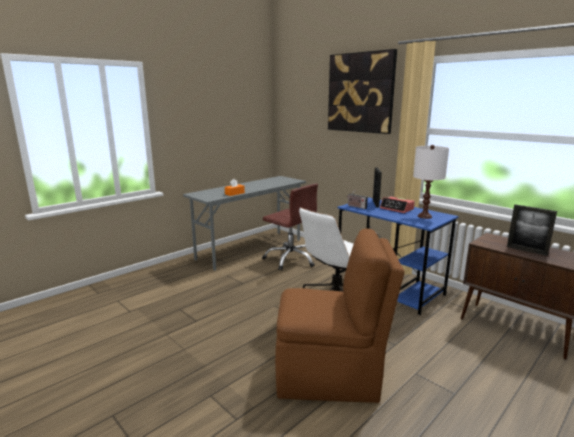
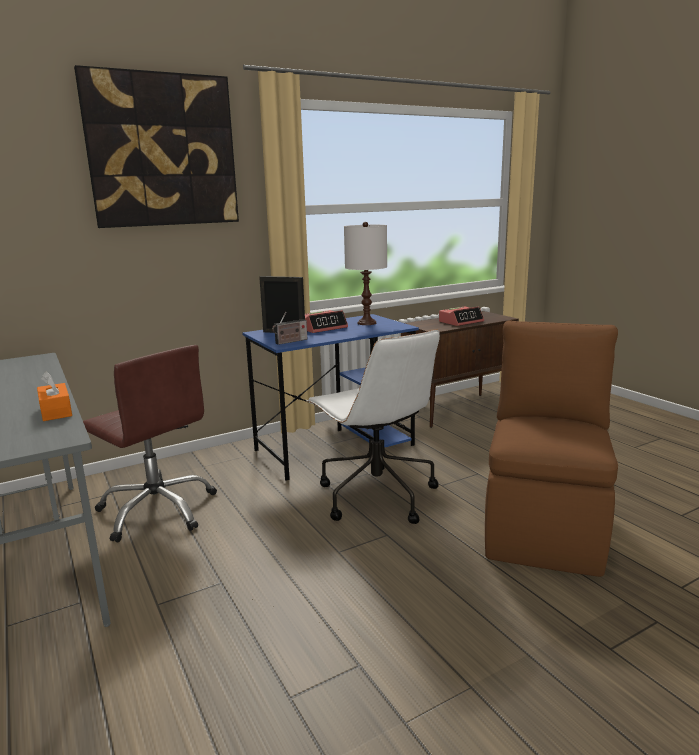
camera: 75 degrees left, 0 degrees up
(290, 259) = (158, 510): brown office chair -> brown office chair turned 75 degrees clockwise
(526, 250) = (461, 322): picture frame -> alarm clock

